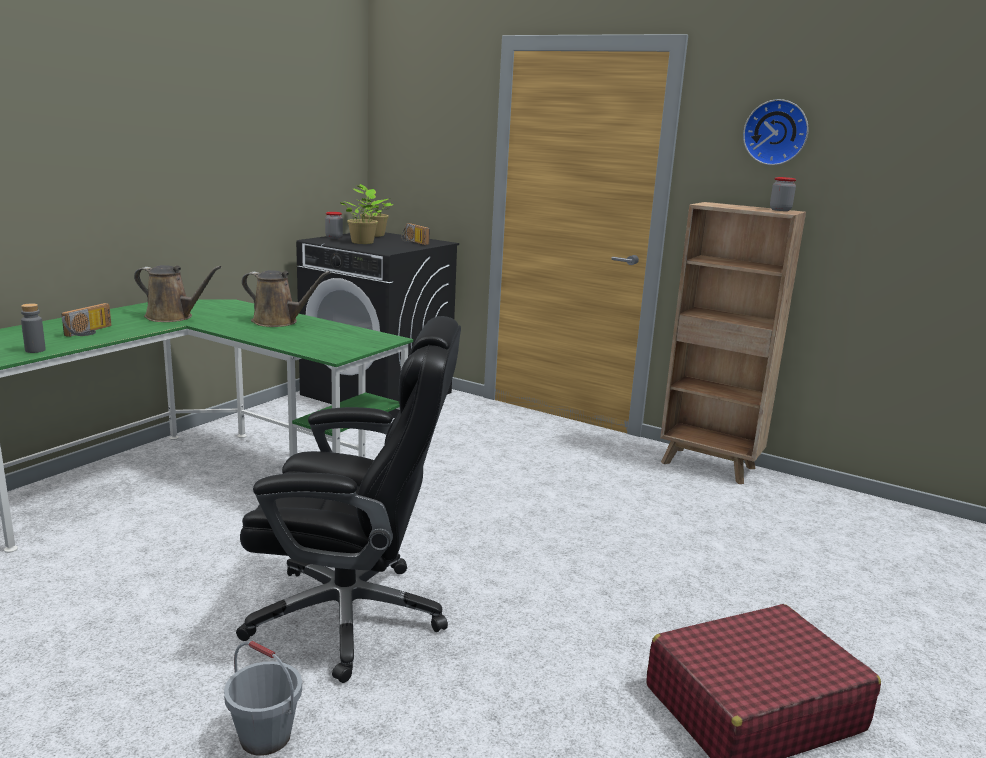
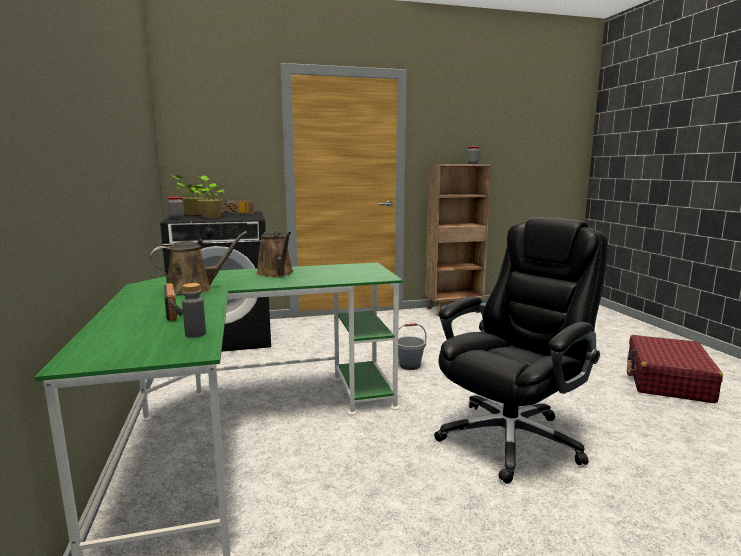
camera: 45 degrees left, 5 degrees down
(265, 737) = (630, 509): grey bucket -> grey bucket (409, 365)
(279, 322) = (276, 273): brown watering can -> brown watering can turned 90 degrees clockwise
(776, 132) = (458, 124): wall clock -> none

